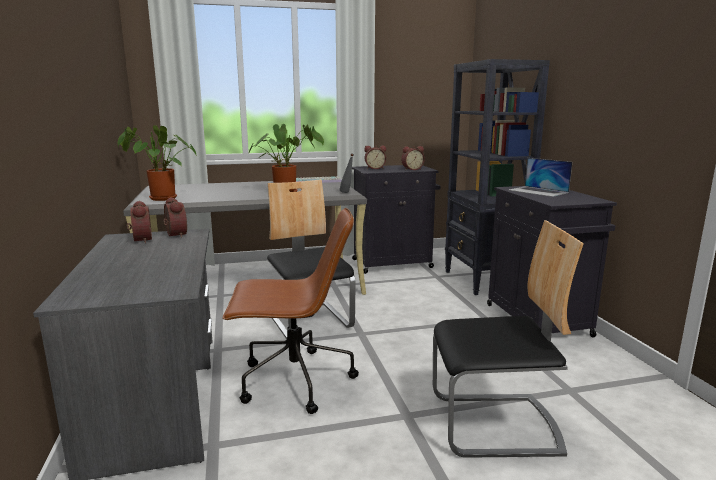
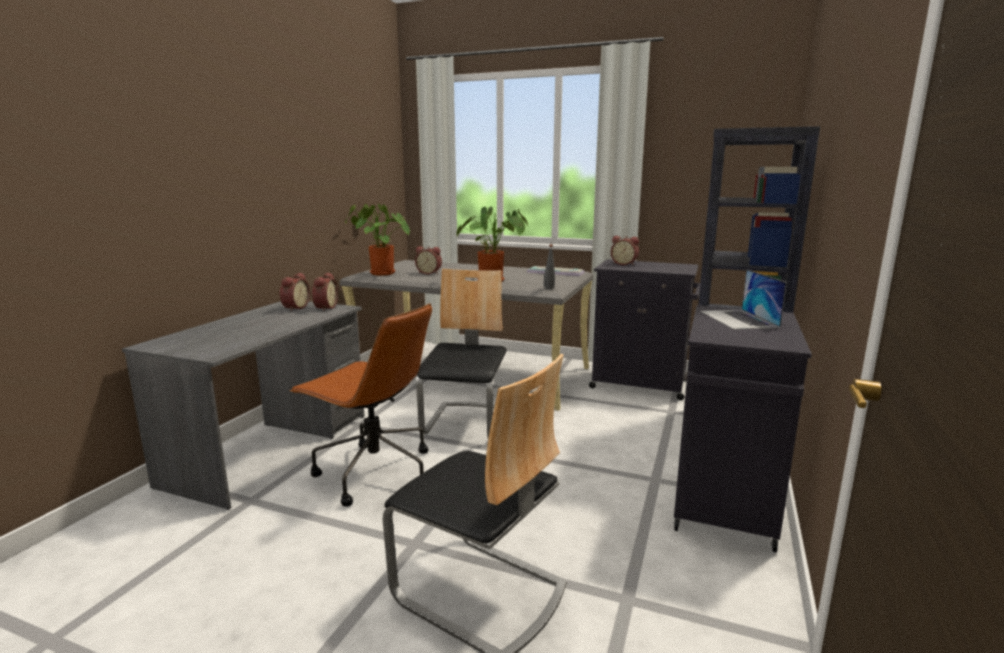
camera: 35 degrees right, 0 degrees up
(412, 169) = (665, 269): alarm clock -> alarm clock (429, 273)

